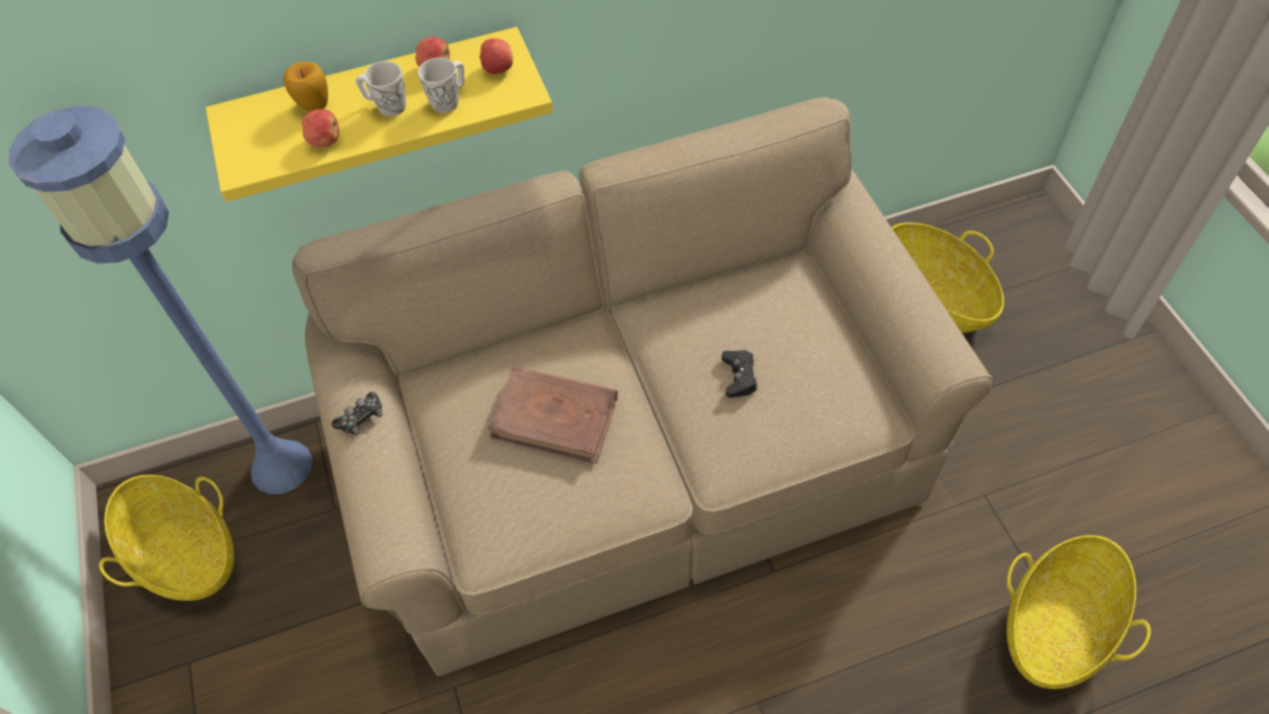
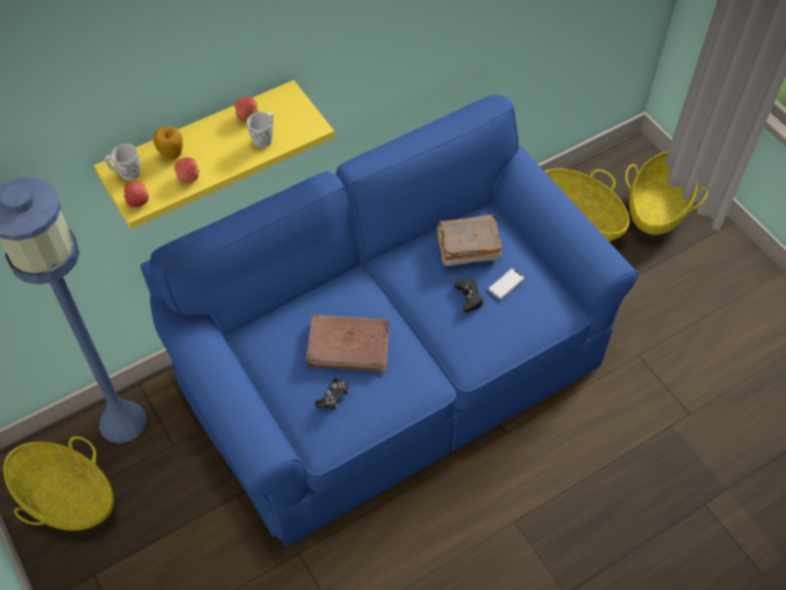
camera: 15 degrees left, 0 degrees up
(362, 418) = (217, 367): game controller -> game controller (334, 397)
(386, 106) = (222, 148): white mug -> white mug (126, 173)
(498, 69) = (290, 112): apple -> apple (138, 202)
(641, 454) = (393, 366): beige sofa -> blue sofa
(753, 308) = (467, 248): none -> brown book
(797, 366) = (506, 284): none -> phone
(1057, 626) = (701, 434): basket -> basket (657, 208)

